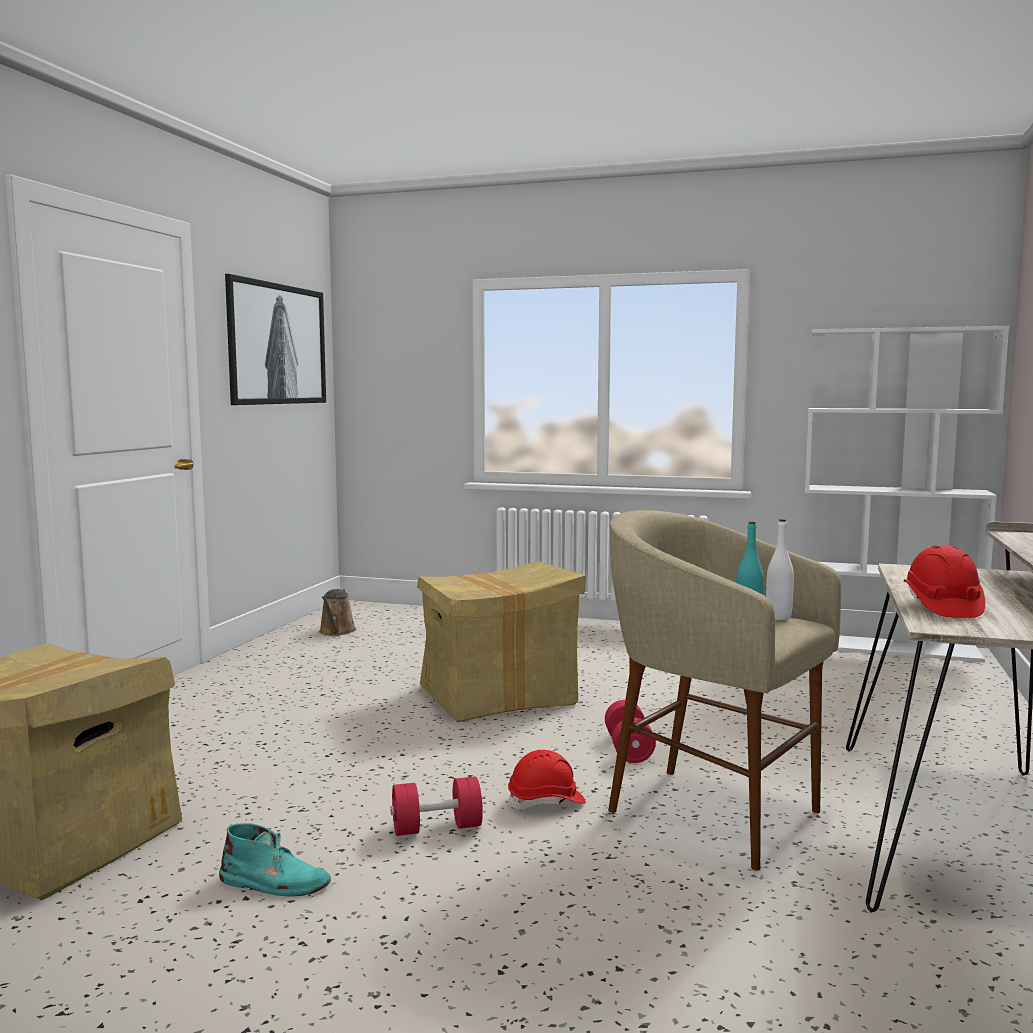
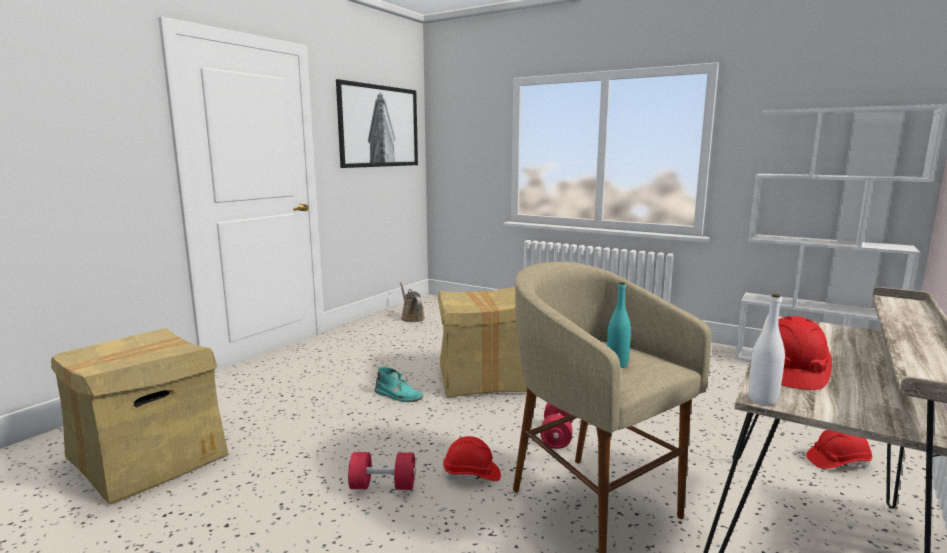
camera: 15 degrees right, 5 degrees up
(275, 883) = (252, 515): turquoise boot -> turquoise boot (398, 395)
(336, 631) = (411, 318): brown watering can -> brown watering can turned 135 degrees clockwise
(778, 617) = (647, 362): white bottle -> white bottle (762, 399)
(955, 739) = (837, 462): none -> red hard hat

